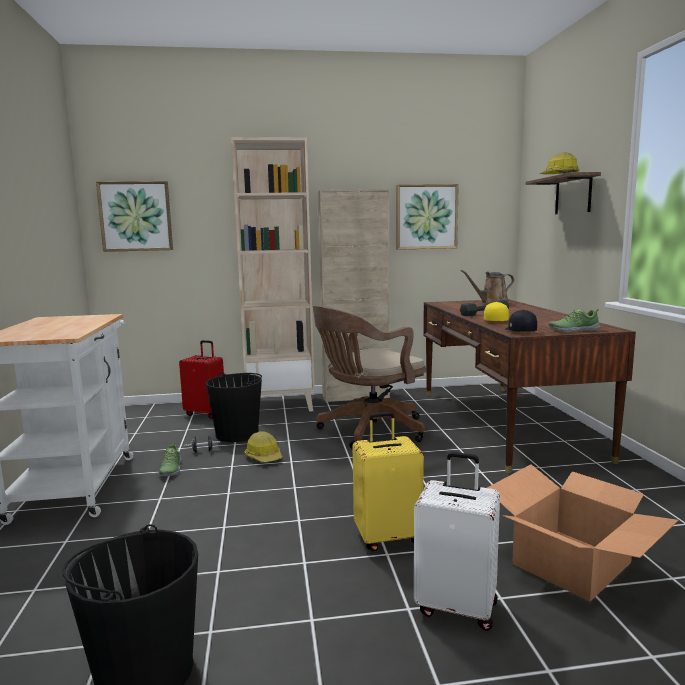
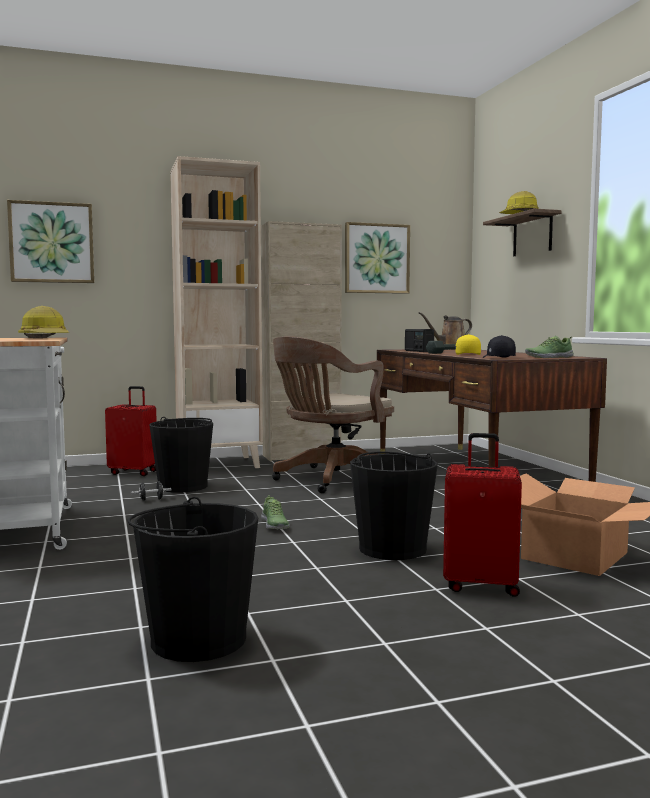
camera: 10 degrees left, 5 degrees down
(170, 470) = (123, 514): shoe -> shoe (274, 525)
(264, 457) = (226, 501): hard hat -> hard hat (46, 338)
(388, 537) = (392, 548): yellow suitcase -> black bucket
(457, 308) = (418, 351): none -> radio
(457, 606) = (481, 585): white suitcase -> red suitcase

